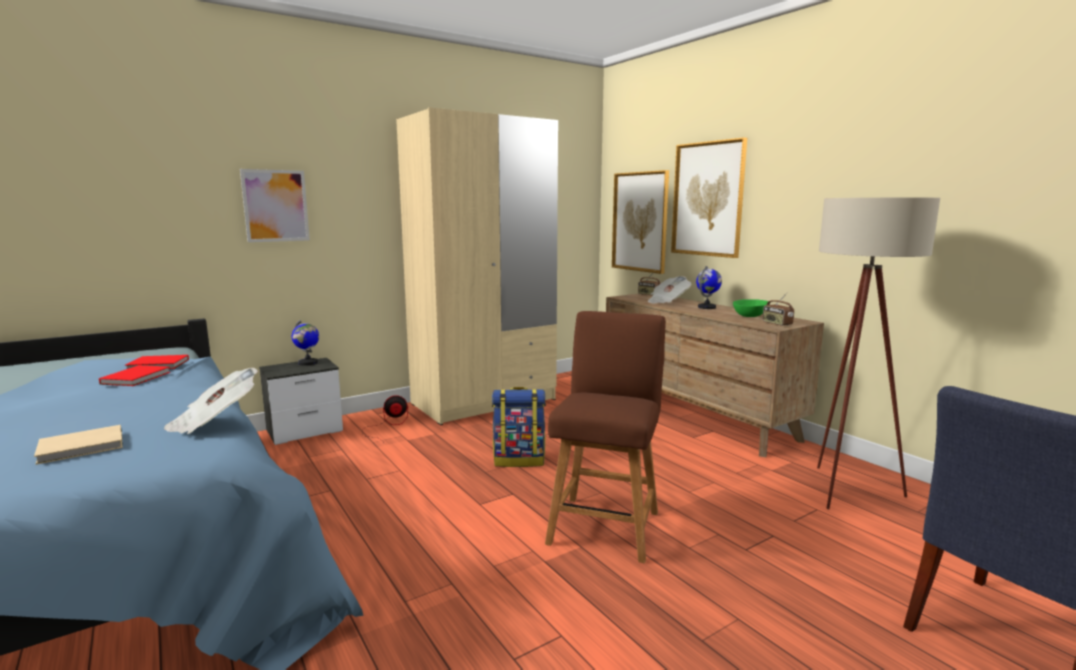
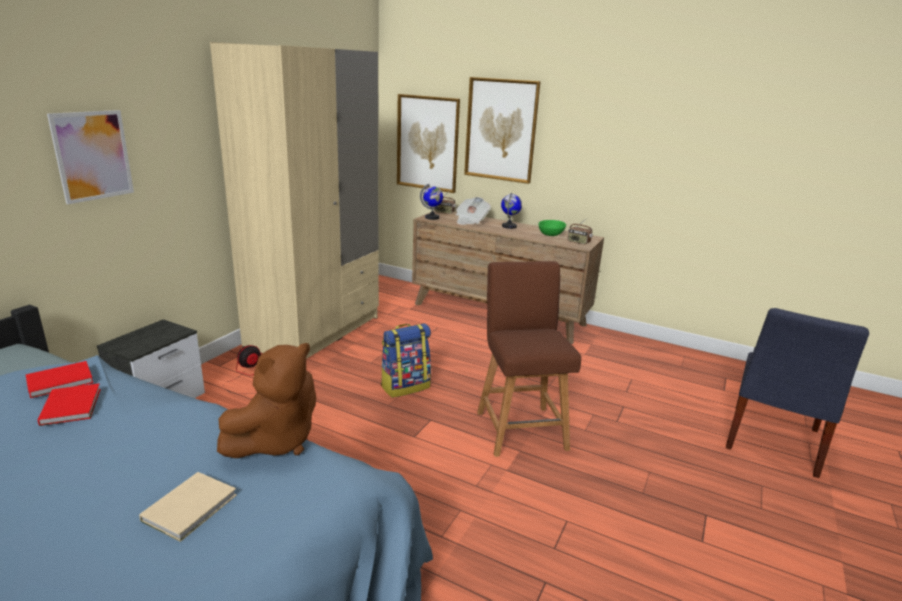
camera: 30 degrees left, 10 degrees up
(214, 422) = (276, 441): newspaper -> brown plush toy
(308, 363) = (152, 330): globe -> globe (432, 217)
(844, 494) = (637, 363): beige floor lamp -> none

